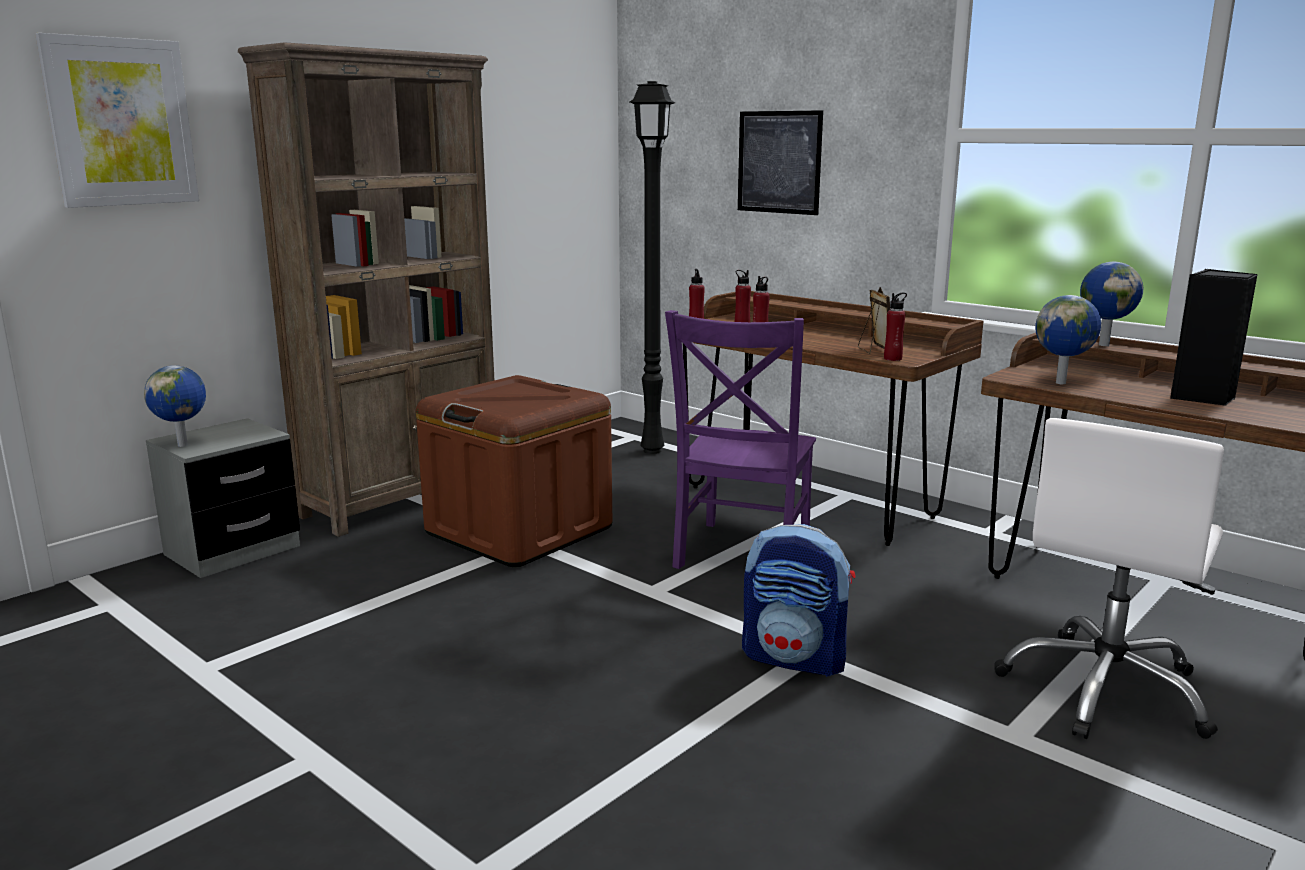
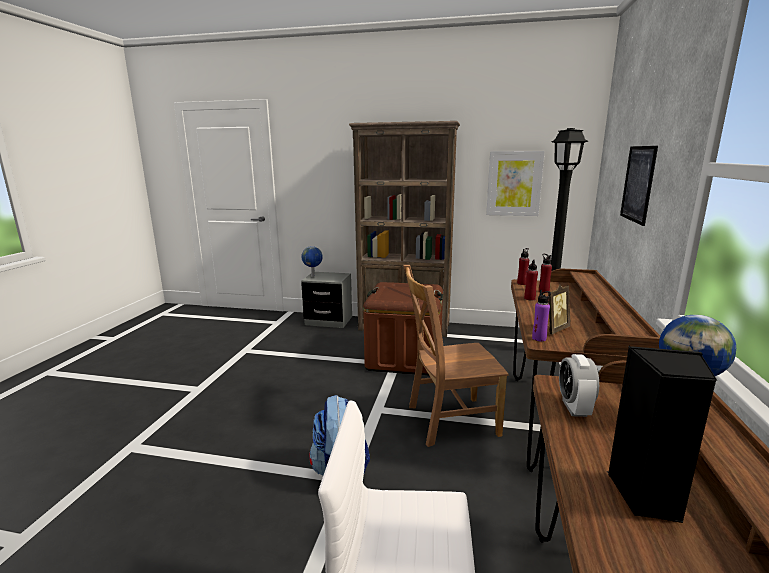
camera: 60 degrees right, 0 degrees up
(121, 122) = (317, 156): picture -> picture (514, 183)
(741, 554) = (448, 420): purple chair -> brown chair
(893, 358) = (539, 338): red bottle -> purple bottle
(1062, 383) = (574, 408): globe -> alarm clock

